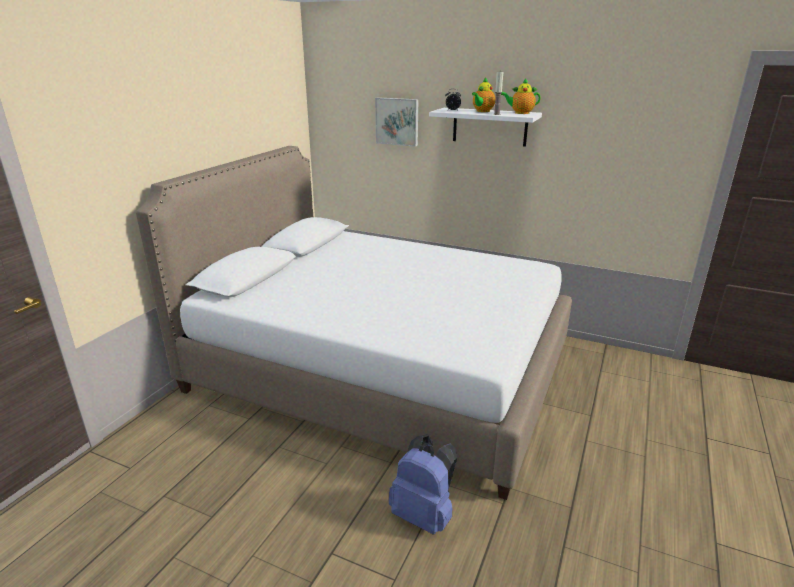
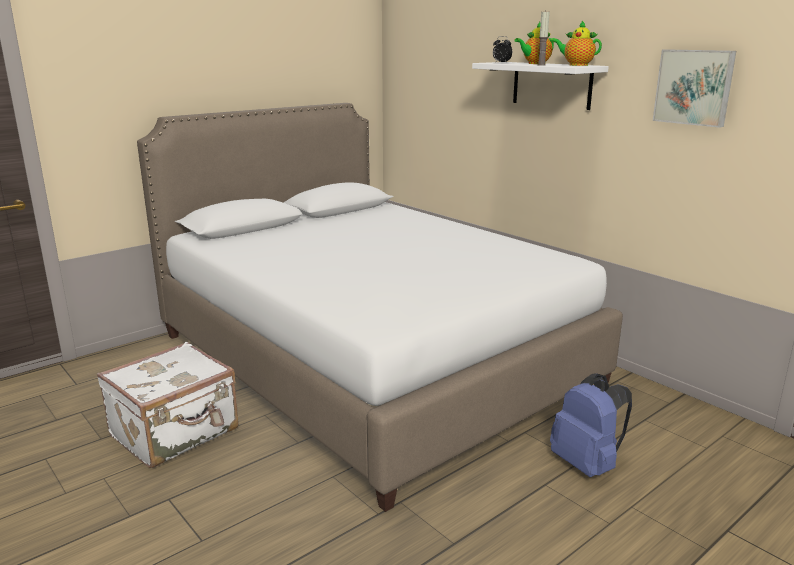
camera: 25 degrees right, 5 degrees down
(279, 487) = (176, 433): none -> white suitcase
(397, 121) = (460, 79): picture -> picture (694, 87)
(424, 515) = (285, 497): blue backpack -> blue backpack (587, 464)

